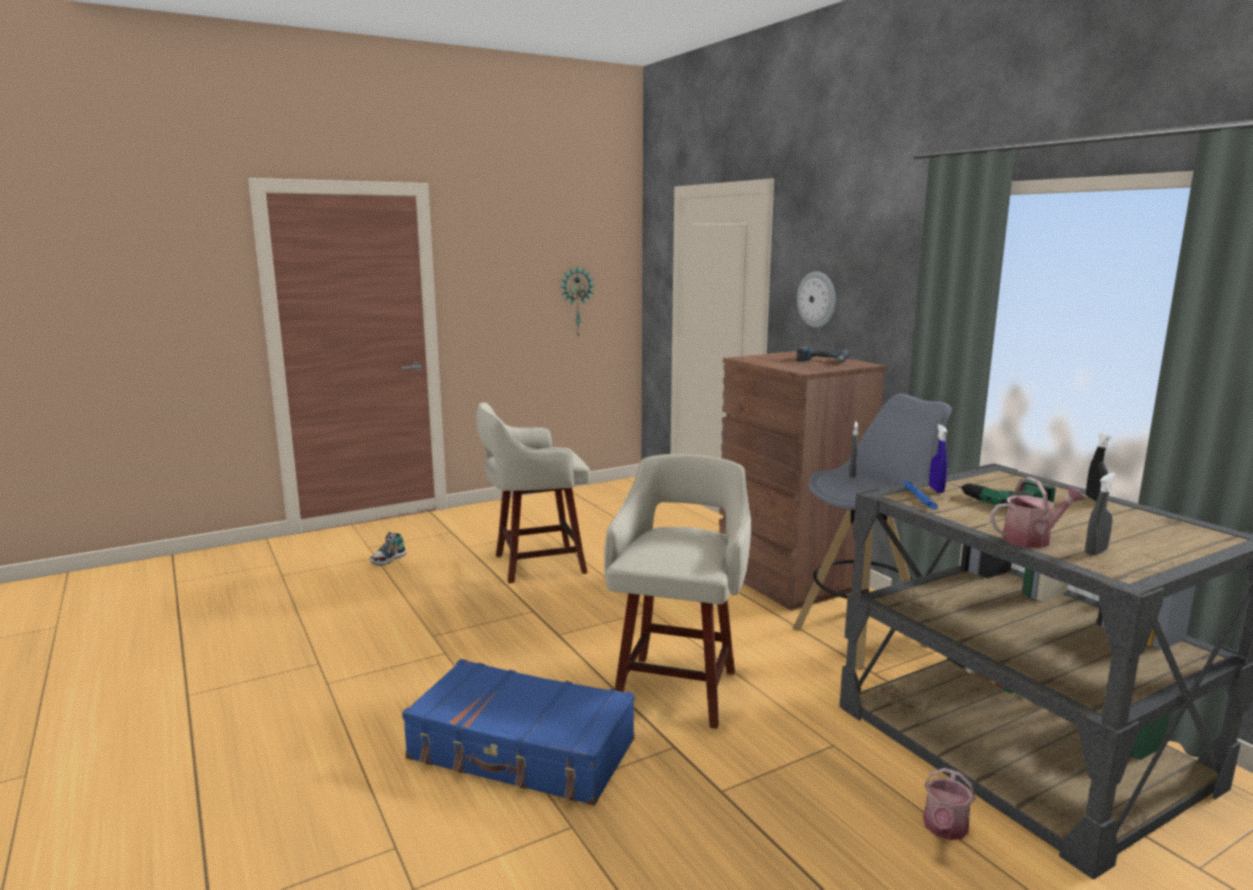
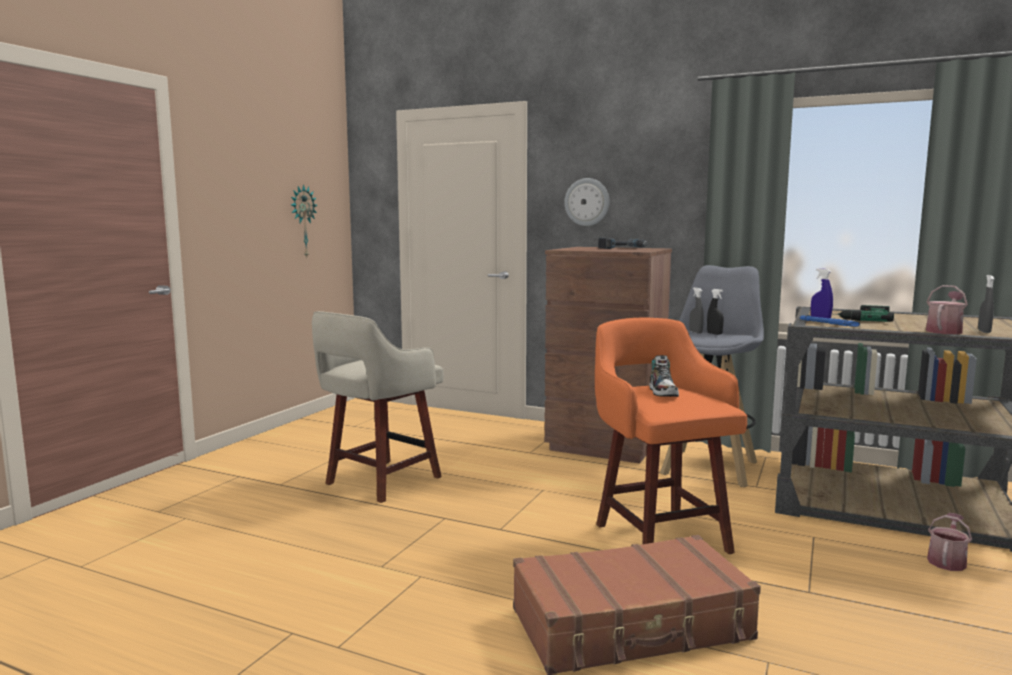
camera: 35 degrees left, 5 degrees down
(388, 559) = (205, 516): shoe -> shoe (663, 392)
(522, 751) = (632, 625): blue suitcase -> brown suitcase
(678, 687) = (659, 536): beige stool -> orange stool
(944, 829) = (947, 560): watering can -> watering can turned 135 degrees counterclockwise
(1094, 499) = (899, 313): black spray bottle -> black spray bottle (714, 333)

